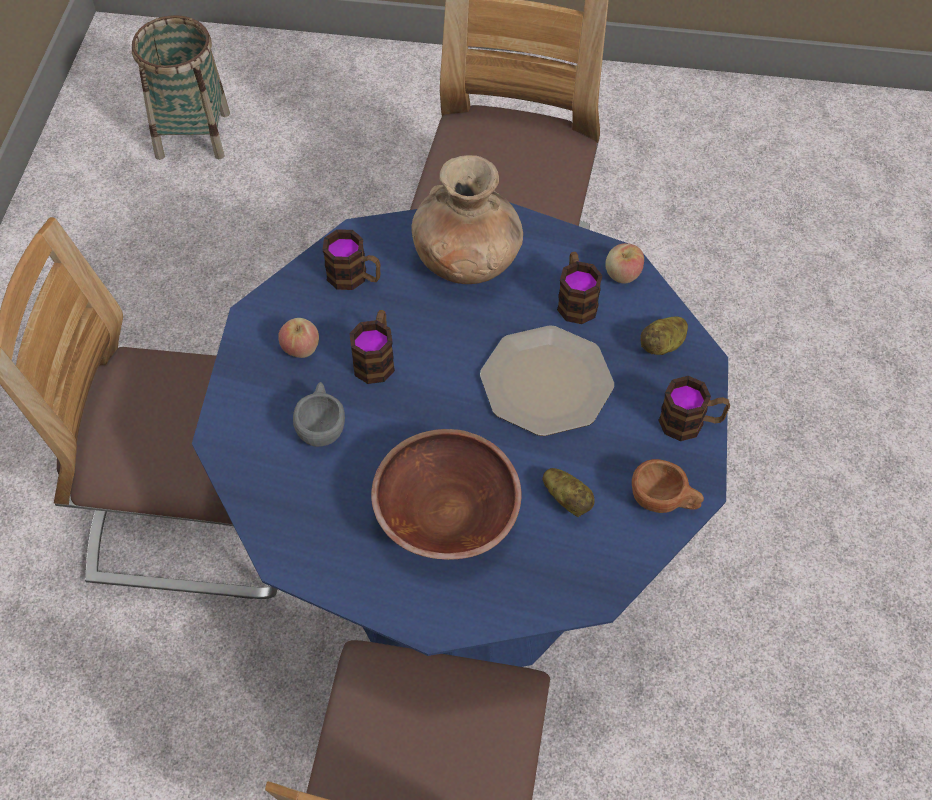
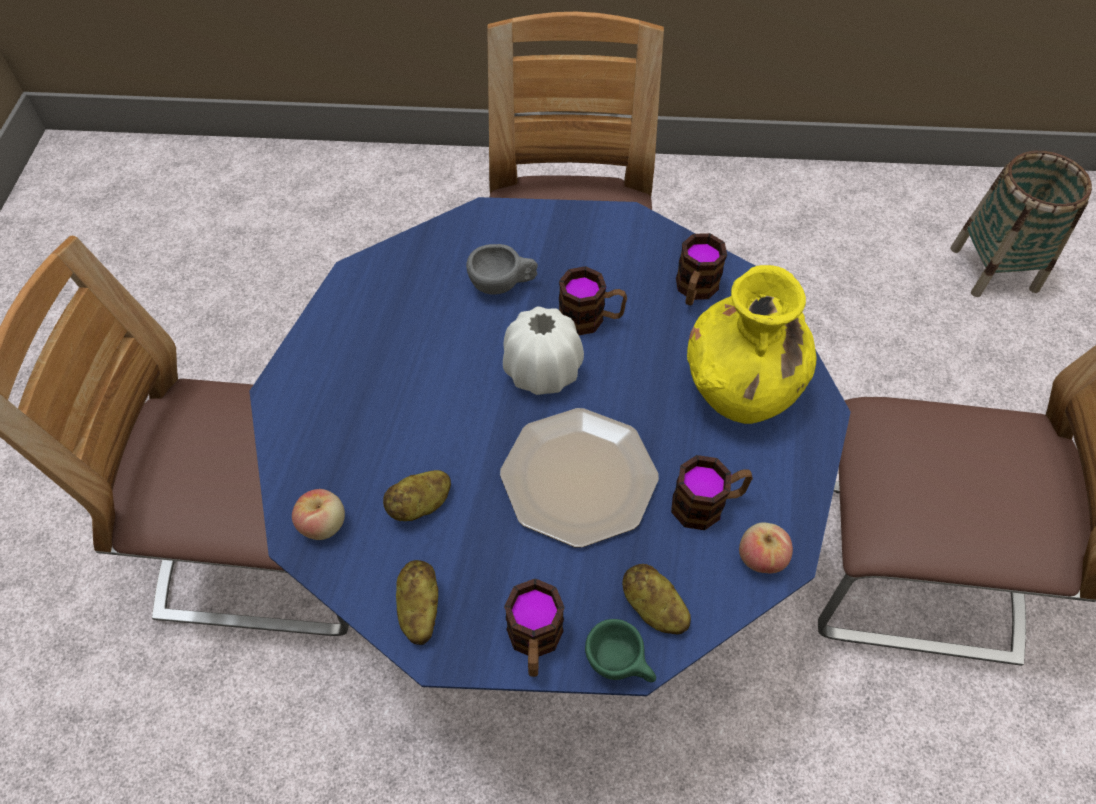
camera: 85 degrees right, 0 degrees up
(300, 348) = (594, 258): apple -> apple (324, 524)
(433, 400) = (542, 371): none -> white vase
(446, 514) = (402, 393): brown bowl -> none
(467, 262) = (740, 389): brown vase -> yellow vase
(664, 501) = (418, 609): brown cup -> potato
(707, 370) = (620, 665): none -> green cup

